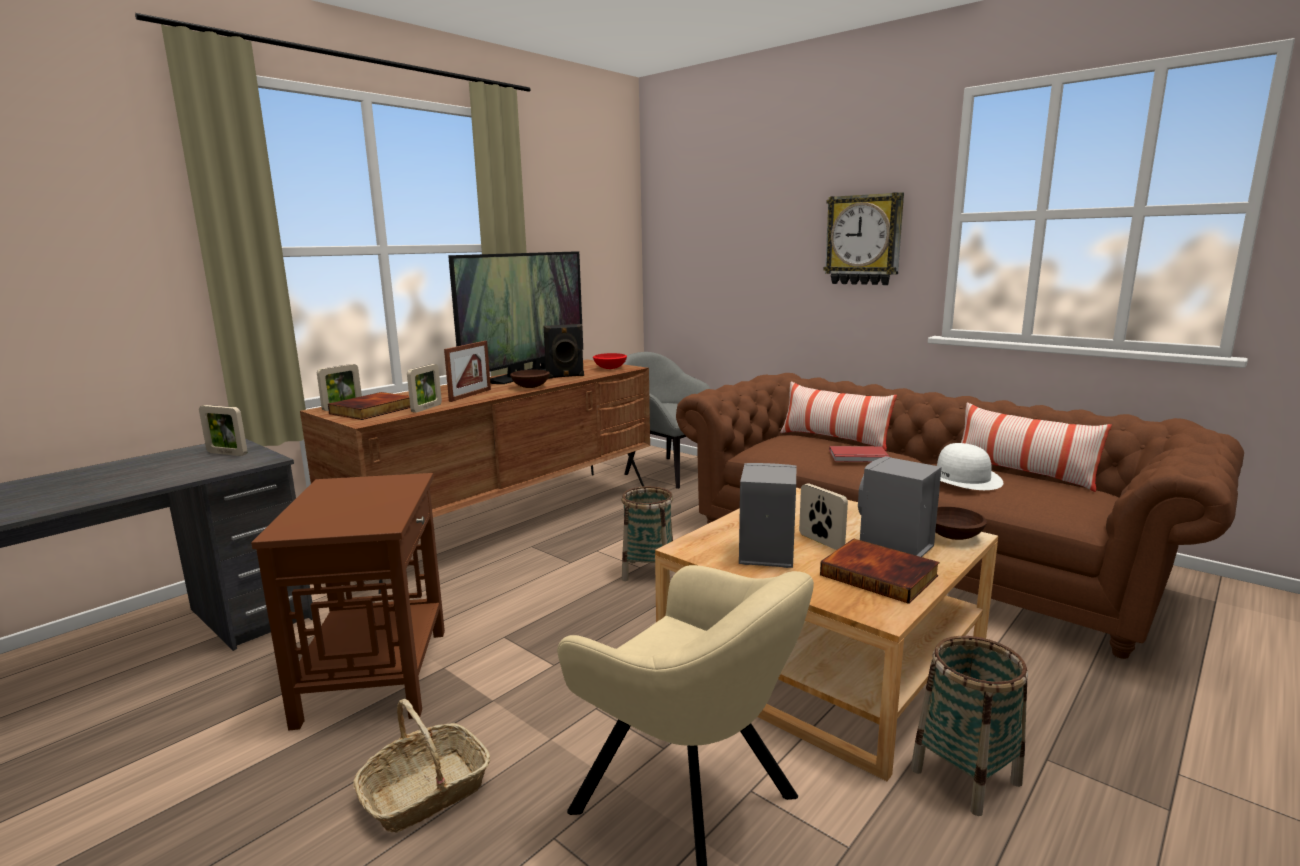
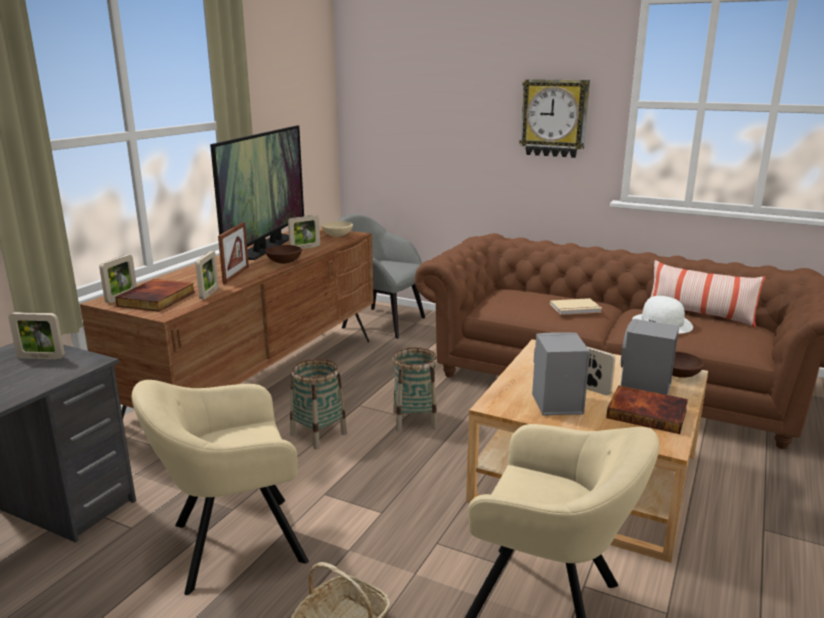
camera: 15 degrees left, 5 degrees up
(376, 675) = (232, 544): brown side table -> beige armchair
(565, 376) = (305, 248): black speaker -> picture frame
(610, 368) = (337, 235): red bowl -> beige bowl
(834, 439) = (544, 292): pillow -> none
(859, 457) = (576, 309): red book -> beige book
(965, 776) = (719, 550): basket -> basket (318, 434)

